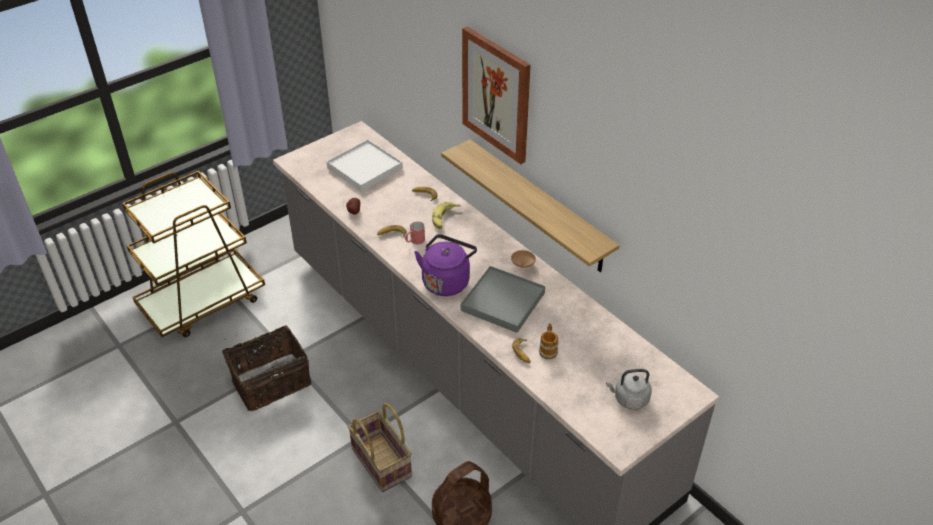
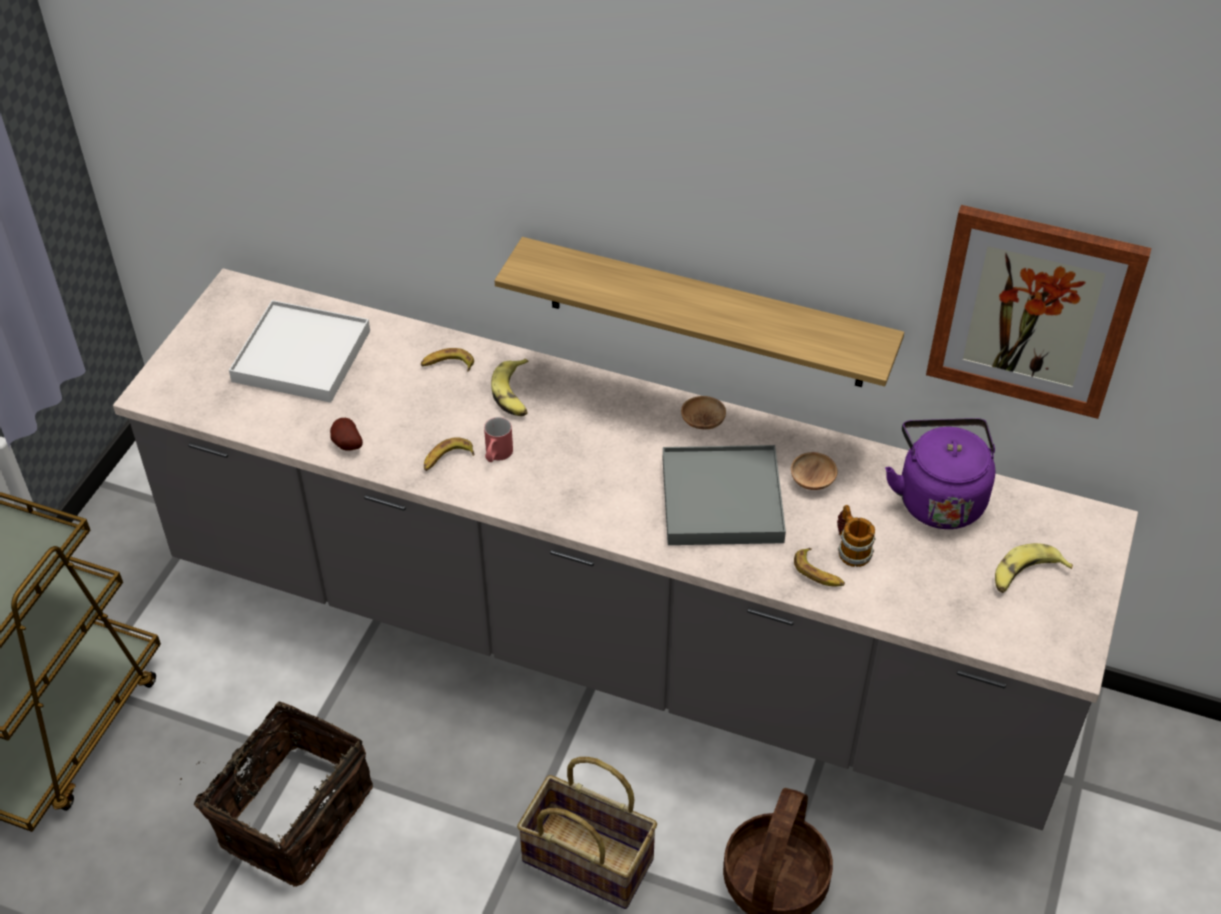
camera: 30 degrees left, 5 degrees up
(446, 281) = (605, 503): purple kettle -> purple kettle (939, 498)
(496, 94) = (589, 143): picture -> picture (1033, 311)
(555, 311) = (812, 480): none -> brown bowl
(629, 399) = (1025, 575): grey kettle -> banana

